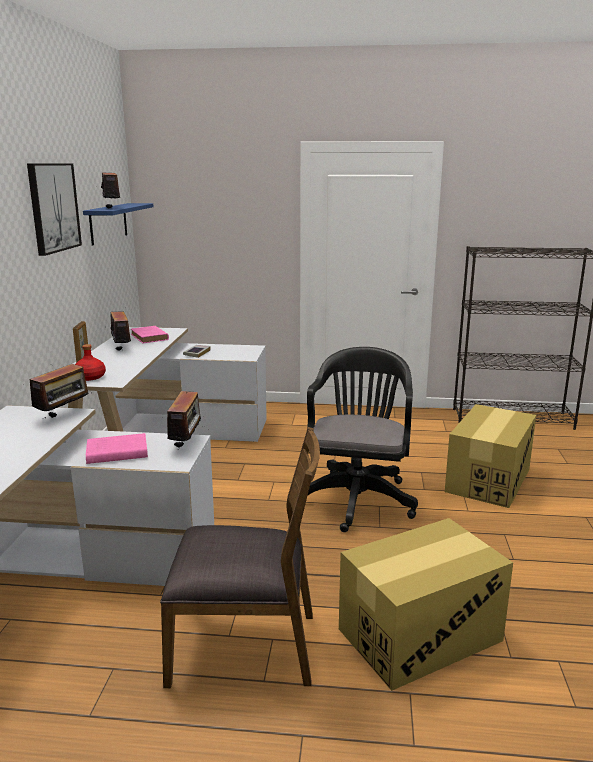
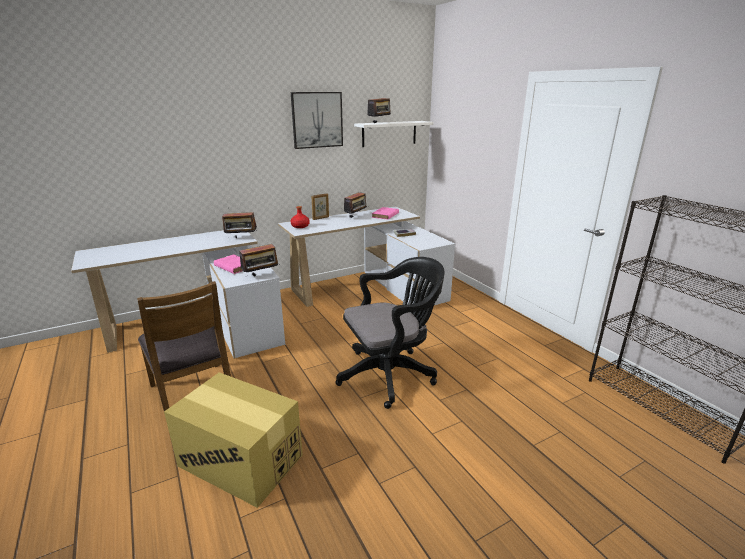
camera: 55 degrees right, 5 degrees up
(108, 223) = (389, 133): blue shelf -> white shelf
(488, 480) = (502, 430): cardboard box -> none

